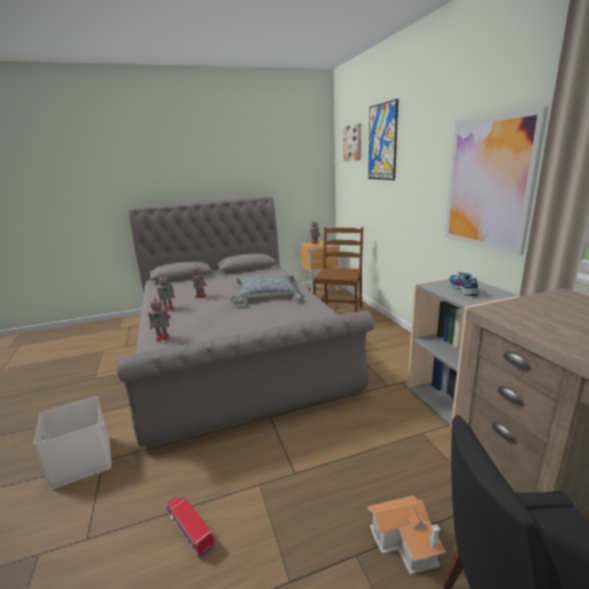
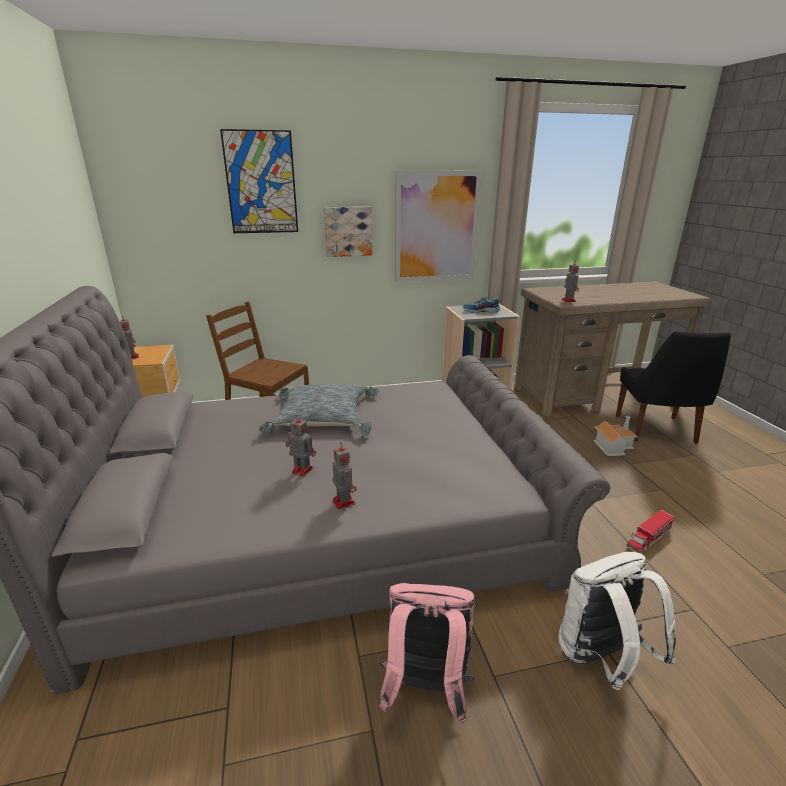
camera: 85 degrees left, 5 degrees up
(80, 460) = (600, 658): white storage box -> white backpack
(104, 391) = (425, 690): none -> pink backpack
(163, 337) = (474, 487): toy robot -> toy robot (568, 300)
(353, 143) = (172, 178): picture -> picture (348, 231)

